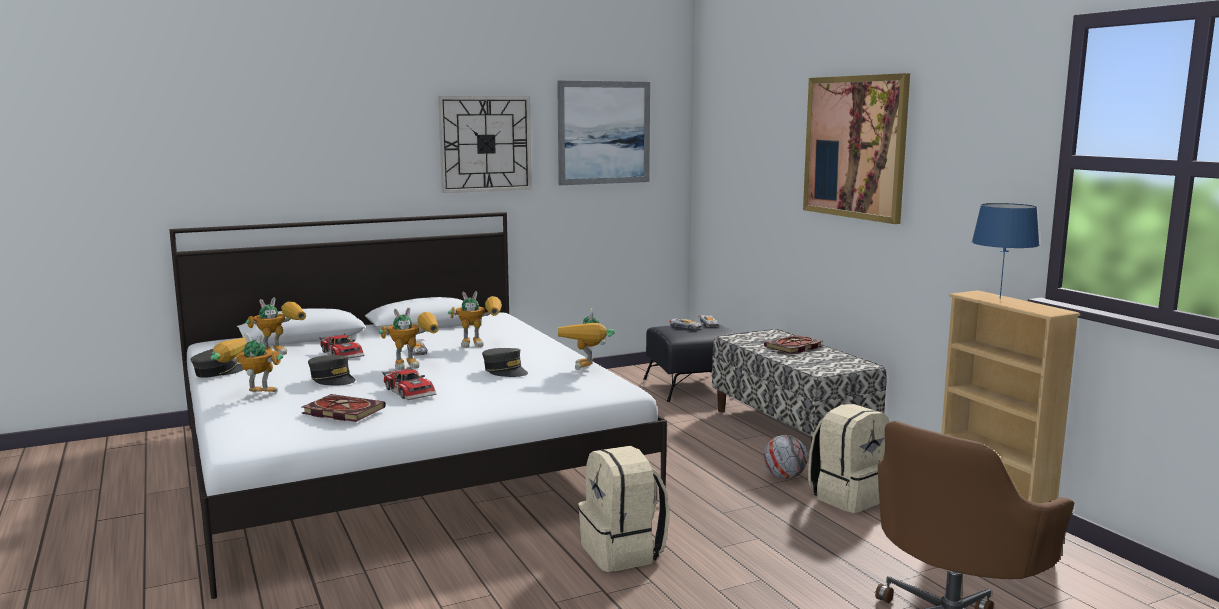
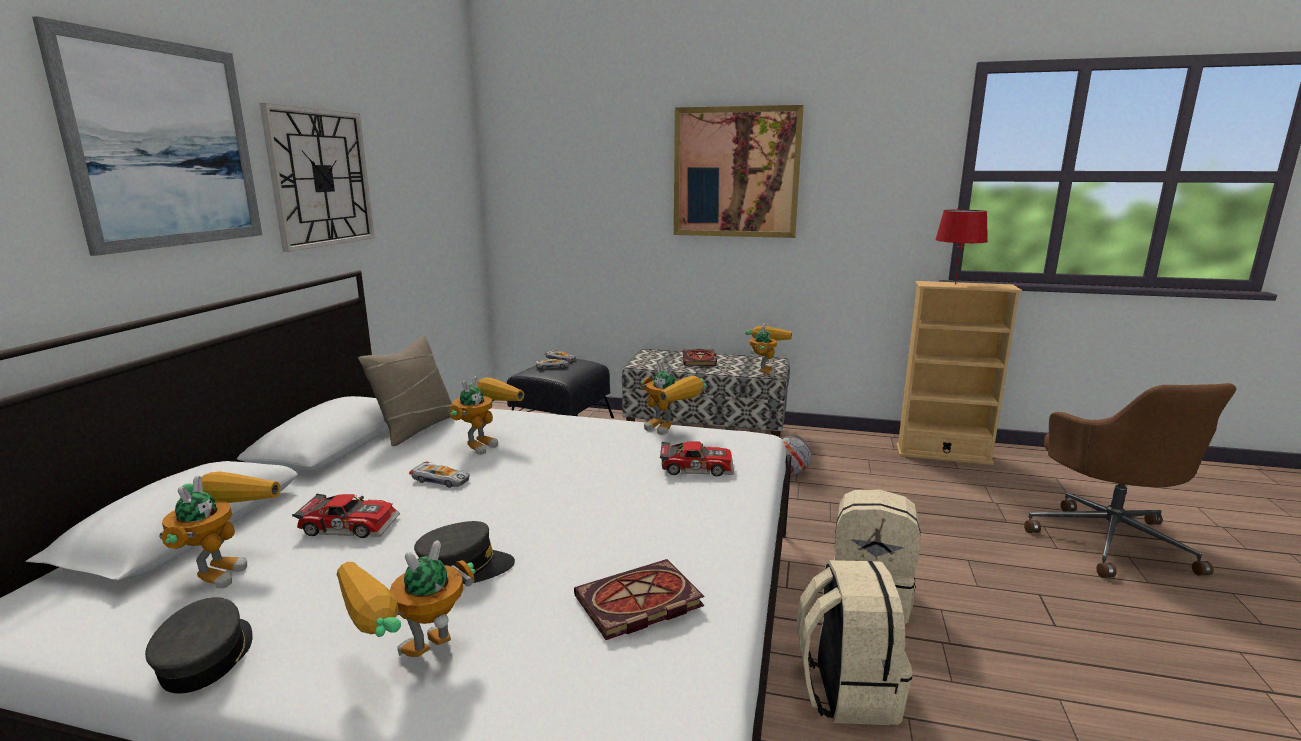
camera: 50 degrees left, 5 degrees up
(411, 391) = (608, 532): toy car -> toy car (696, 467)
(415, 364) = (500, 497): toy robot -> toy robot (764, 371)
(473, 328) = (416, 427): none -> beige pillow
(505, 371) = (611, 462): grey cap -> none
(604, 132) = (422, 164): picture -> picture (165, 145)
(848, 497) = (851, 468): beige backpack -> beige backpack (846, 689)
(999, 299) = (954, 284): blue table lamp -> red table lamp

